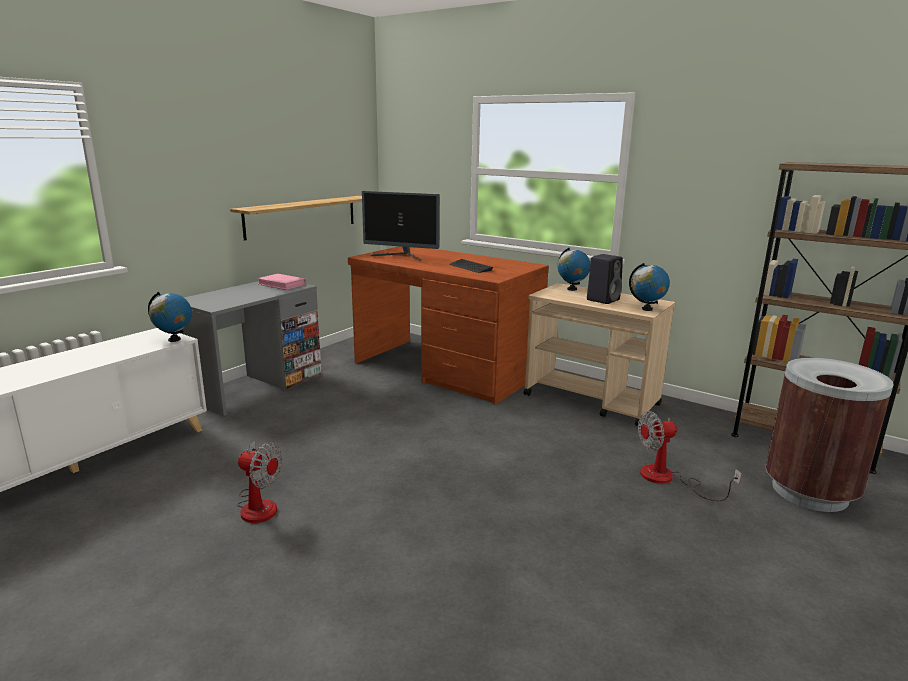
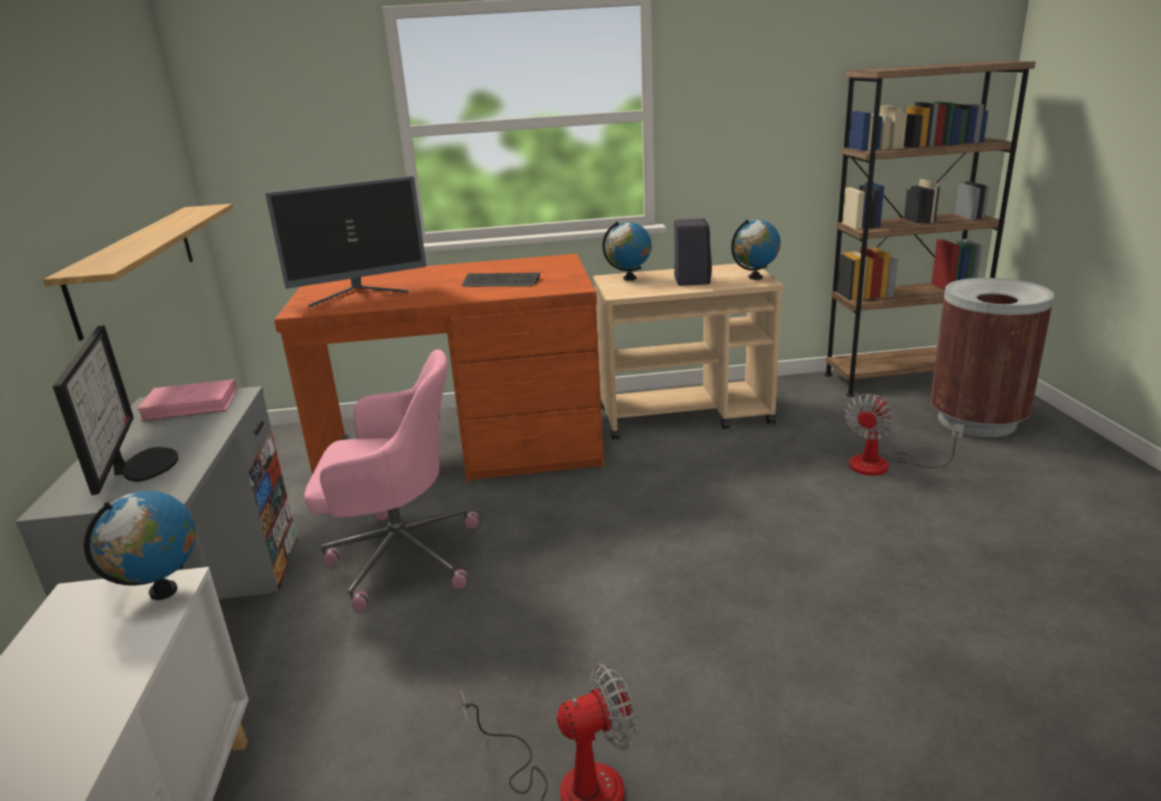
camera: 40 degrees left, 5 degrees up
(227, 297) = (140, 465): none -> monitor
(344, 398) = (399, 556): none -> pink office chair

